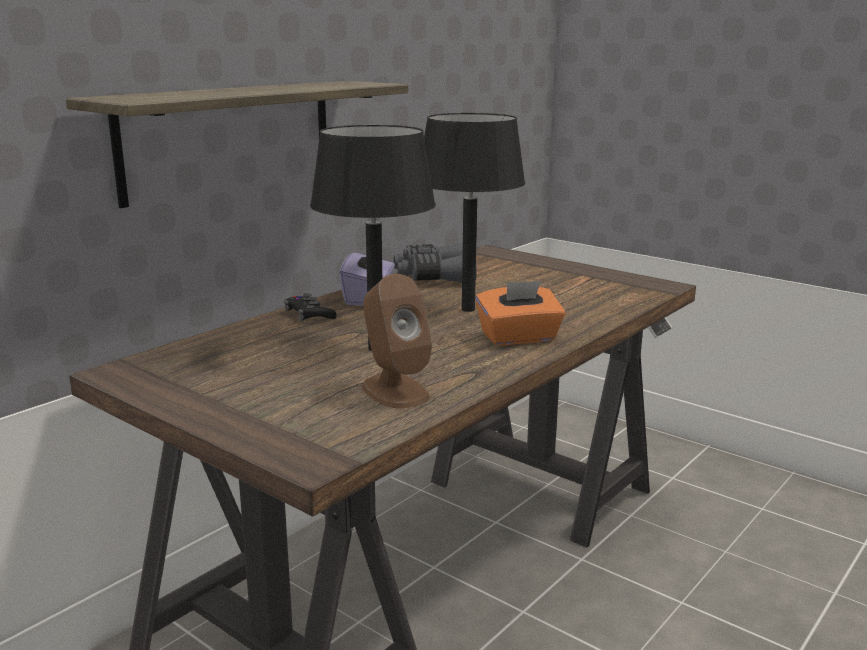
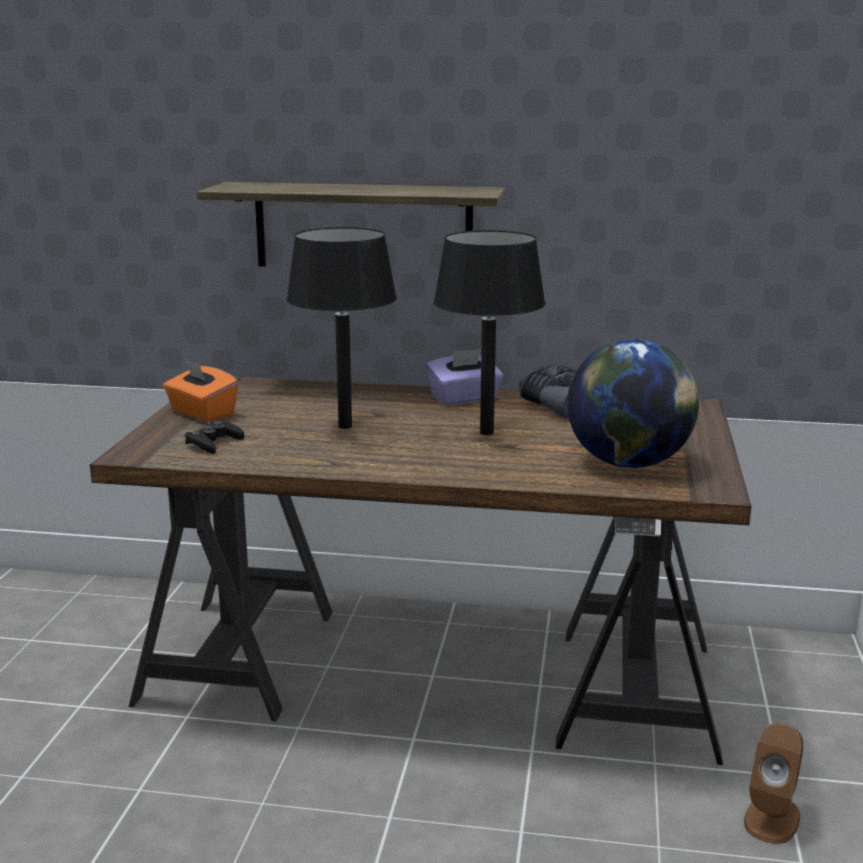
camera: 60 degrees right, 0 degrees up
(309, 315) = (393, 394): black game controller -> black game controller (213, 443)
(394, 391) = (265, 449): brown speaker -> brown speaker (772, 818)
(519, 338) = (436, 462): orange tissue box -> orange tissue box (202, 413)
(589, 291) = (629, 463): none -> globe

